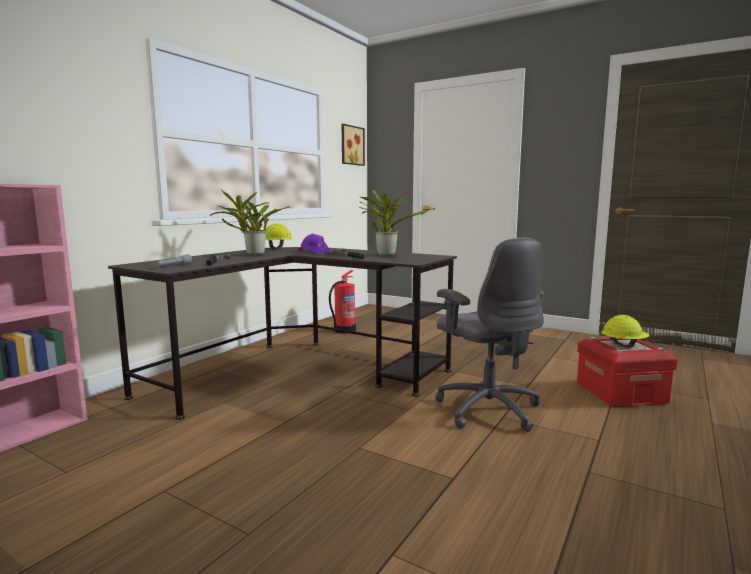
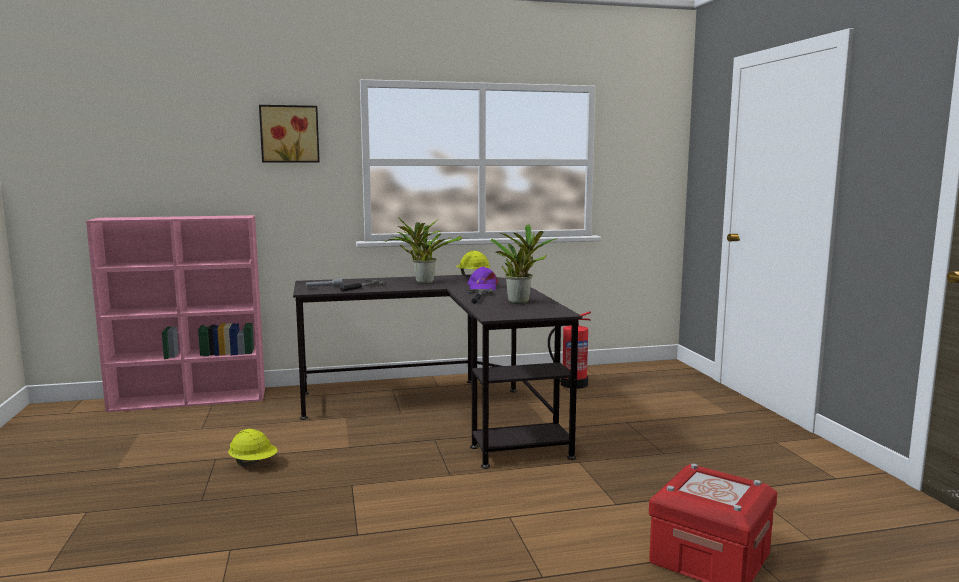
camera: 45 degrees right, 0 degrees up
(351, 145) = (651, 147): picture -> picture (289, 134)
(487, 409) = (514, 504): grey office chair -> none
(623, 345) = (710, 487): yellow hard hat -> yellow hard hat (254, 463)

